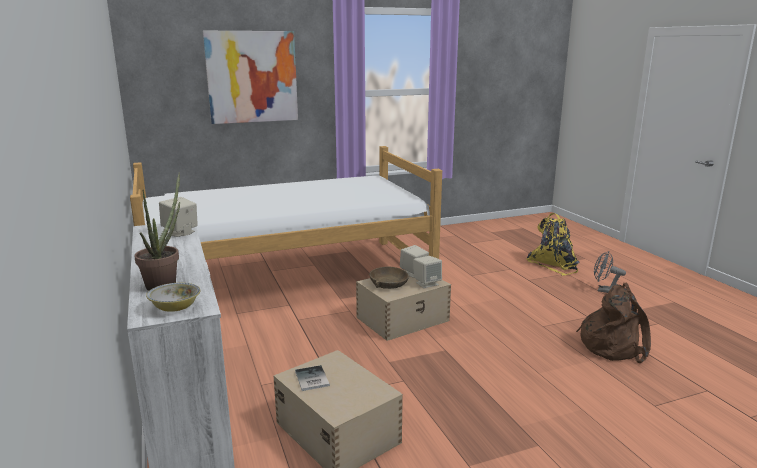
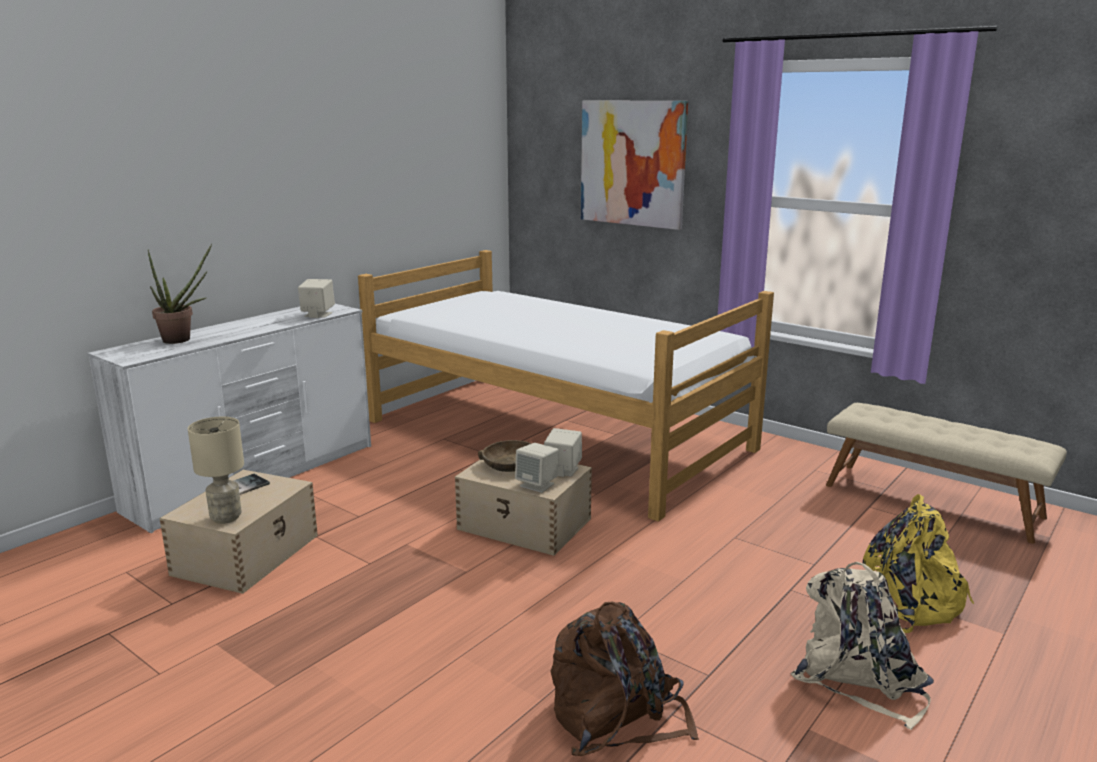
camera: 60 degrees right, 0 degrees up
(175, 307) = (130, 353): bowl -> none
(368, 394) = (226, 517): none -> beige table lamp
(475, 232) = (932, 500): none -> beige bench
(604, 290) = (858, 679): grey fan -> beige backpack

